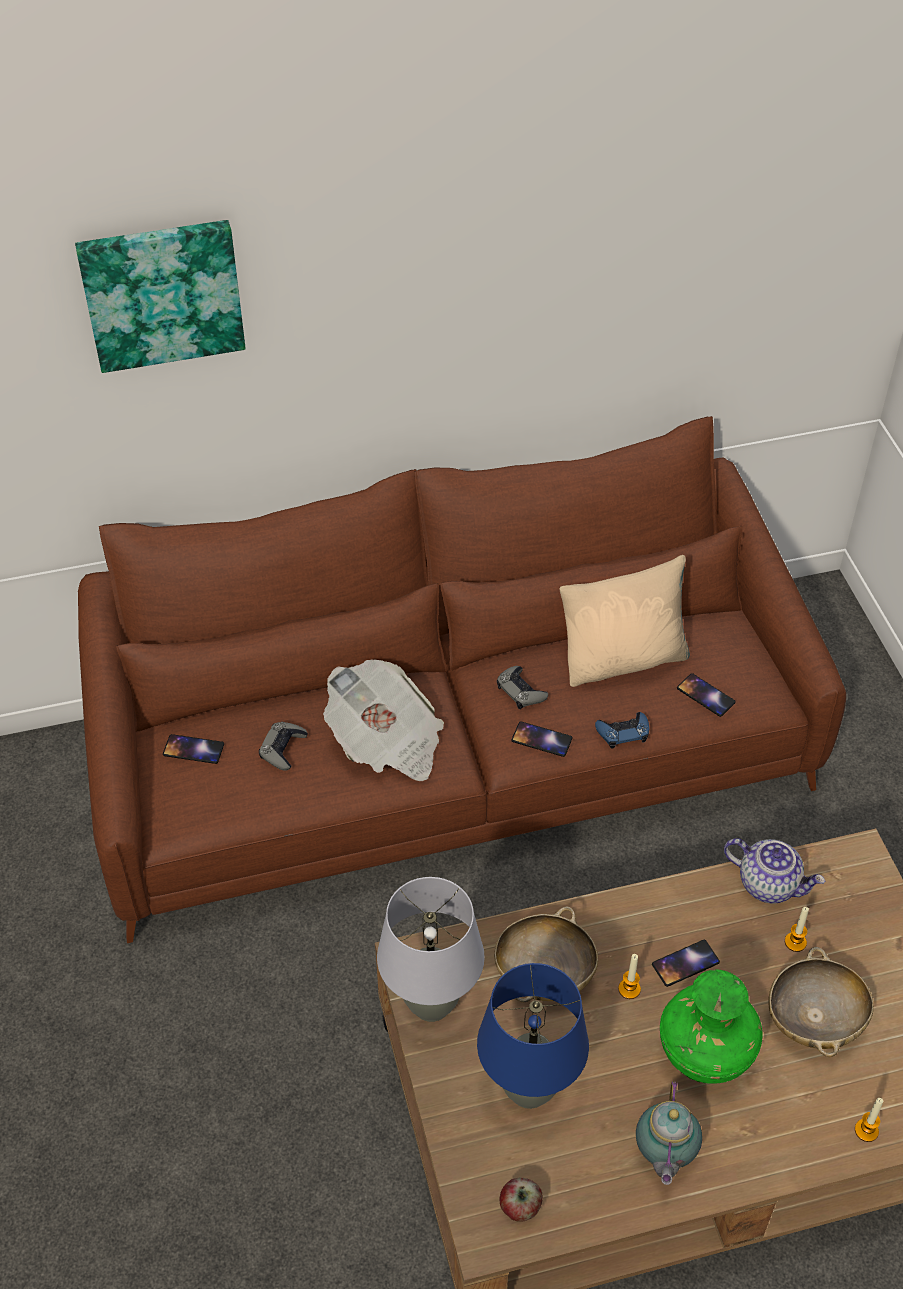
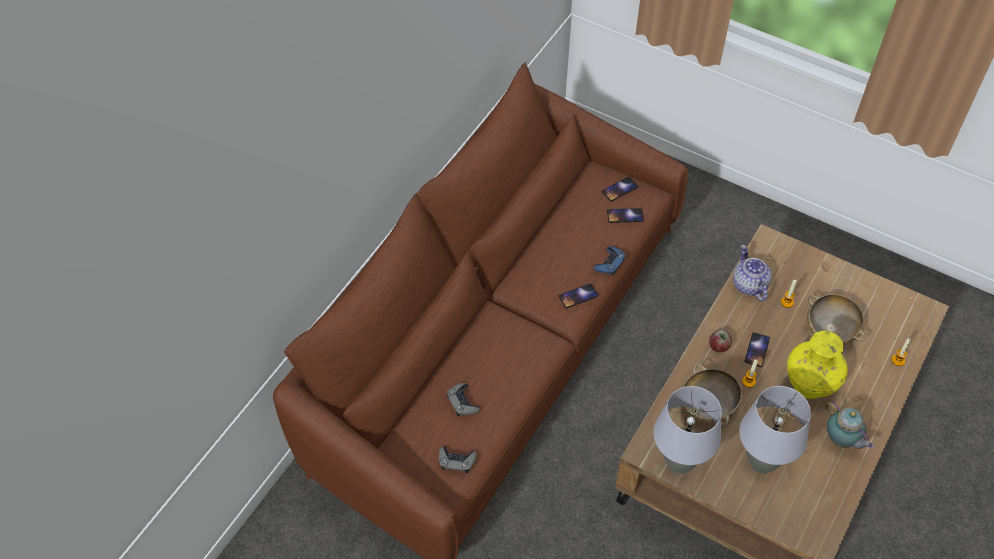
camera: 45 degrees left, 5 degrees up
(162, 293) = (288, 176): picture -> none
(193, 749) = (417, 440): phone -> phone (619, 189)
(386, 742) = (507, 357): newspaper -> none
(520, 691) = (541, 279): grey game controller -> grey game controller (456, 461)
(520, 1207) = (815, 515): apple -> apple (719, 346)
(528, 1091) = (761, 463): blue table lamp -> grey table lamp
(623, 659) = (569, 226): beige pillow -> none
(702, 1057) = (809, 385): green vase -> yellow vase
(769, 883) = (748, 284): teapot -> teapot turned 90 degrees counterclockwise

